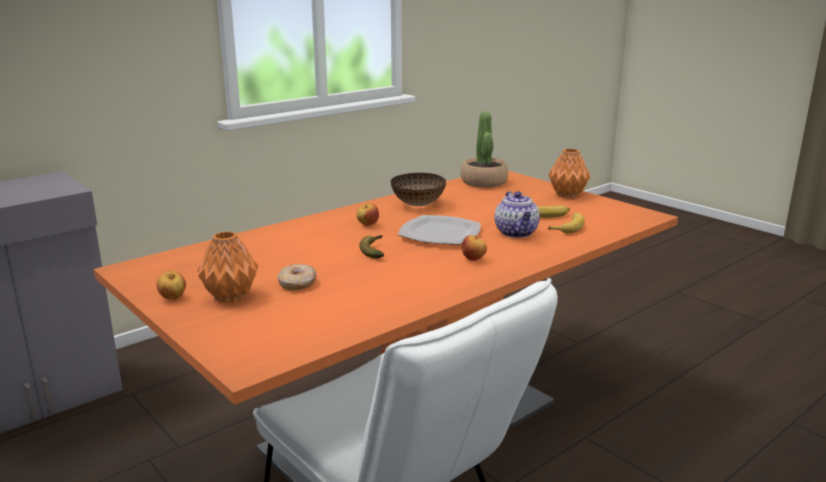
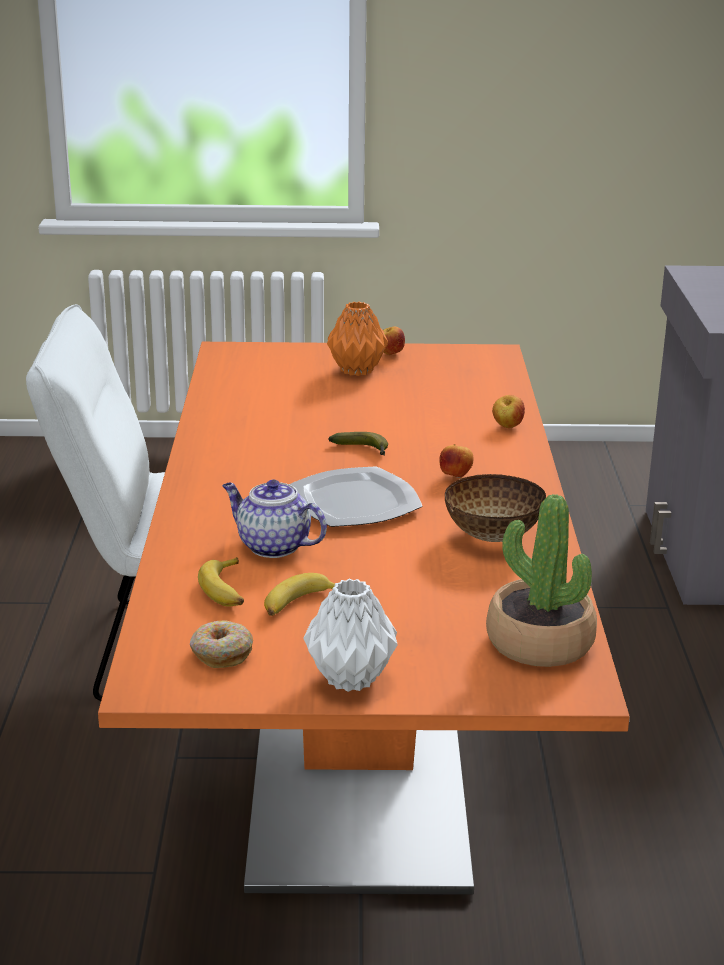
camera: 130 degrees right, 5 degrees up
(297, 284) = (338, 397): donut -> donut (221, 653)
(473, 259) = (246, 485): apple -> apple (507, 426)
(567, 195) = (351, 679): orange vase -> white vase

